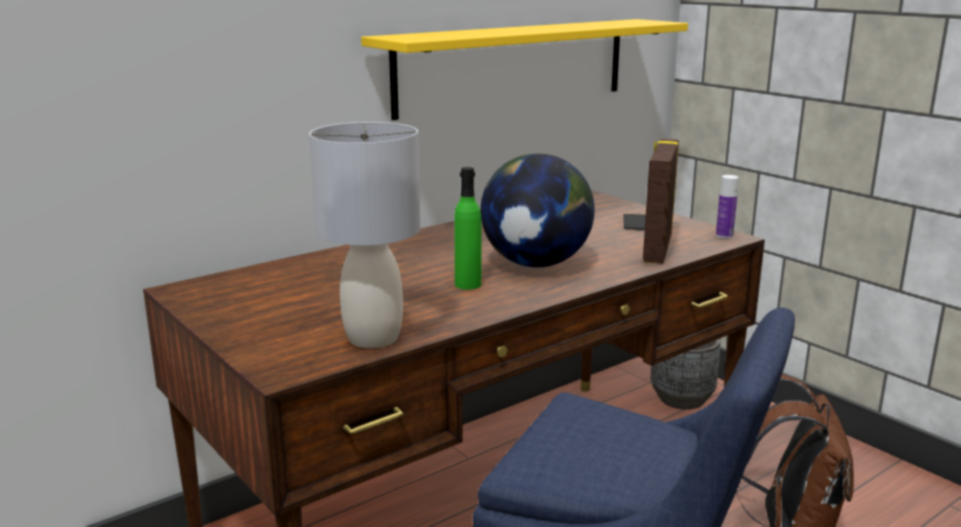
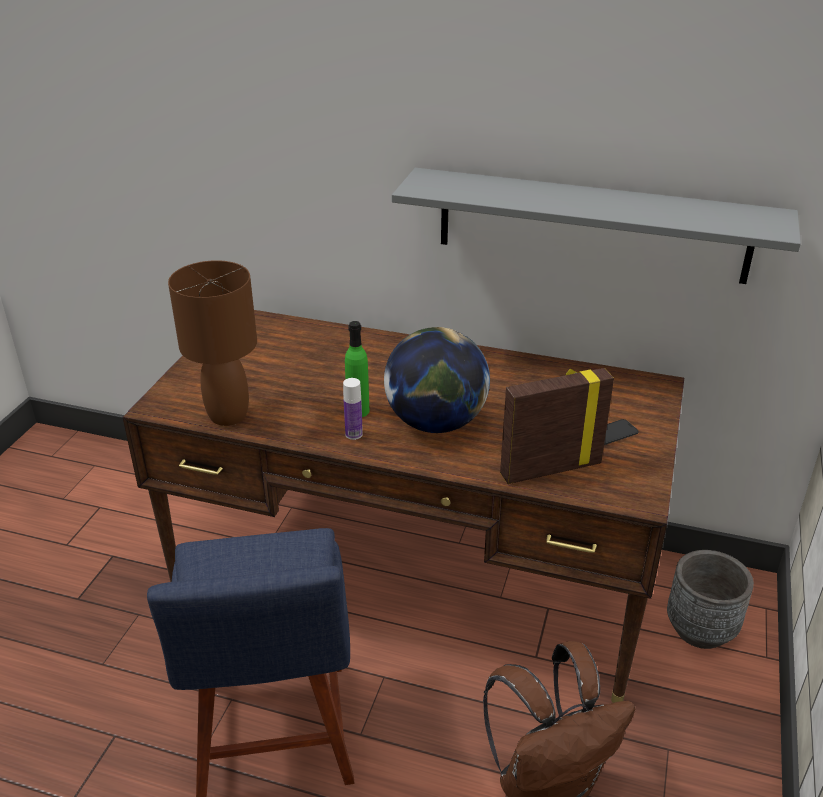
camera: 55 degrees right, 15 degrees up
(374, 338) = (228, 416): grey table lamp -> brown table lamp
(514, 65) = (592, 225): yellow shelf -> grey shelf
(724, 235) = (641, 496): bottle -> bottle (354, 434)

